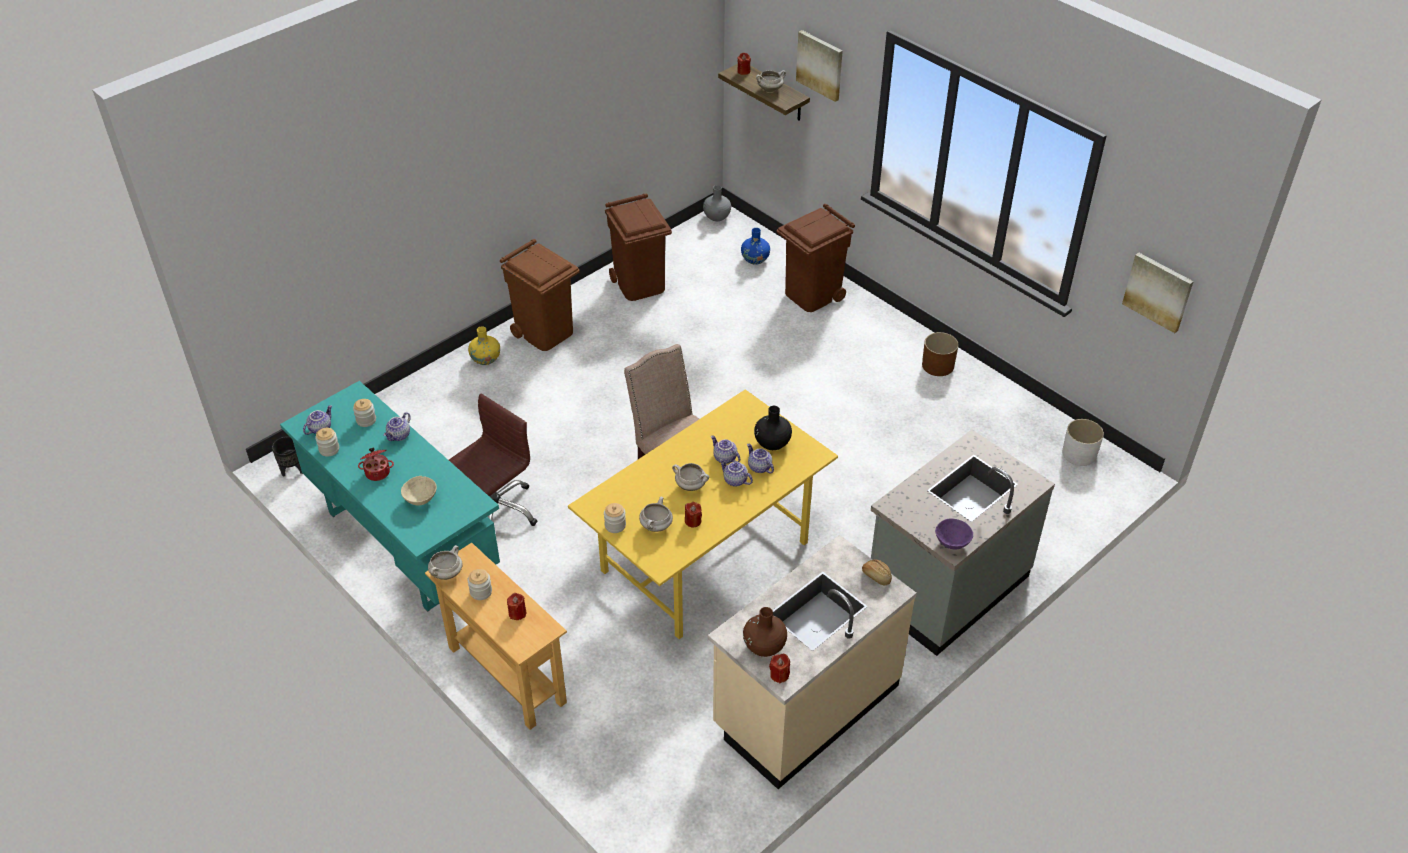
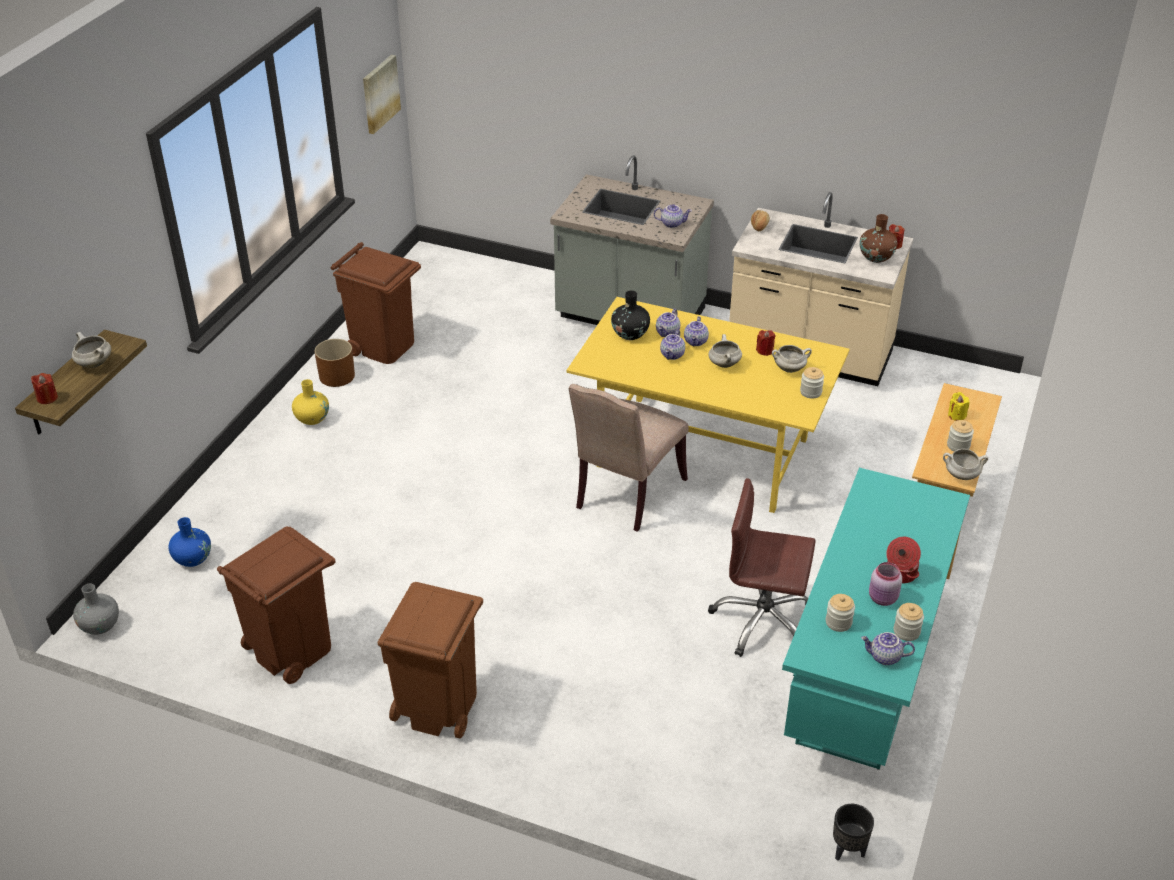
camera: 115 degrees left, 5 degrees down
(365, 452) = (883, 599): none -> pink jar
(399, 436) = (836, 582): teapot -> teapot (672, 223)
(421, 500) = (903, 523): beige bowl -> none
(485, 359) = (524, 746): yellow vase -> yellow vase (312, 418)
(517, 613) = (956, 415): red candle -> yellow candle
(812, 295) = (250, 491): brown trash can -> brown trash can (383, 346)
(820, 65) = (101, 272): picture -> none
(952, 543) = (690, 204): purple bowl -> none
(1079, 453) = (420, 279): white planter -> none

